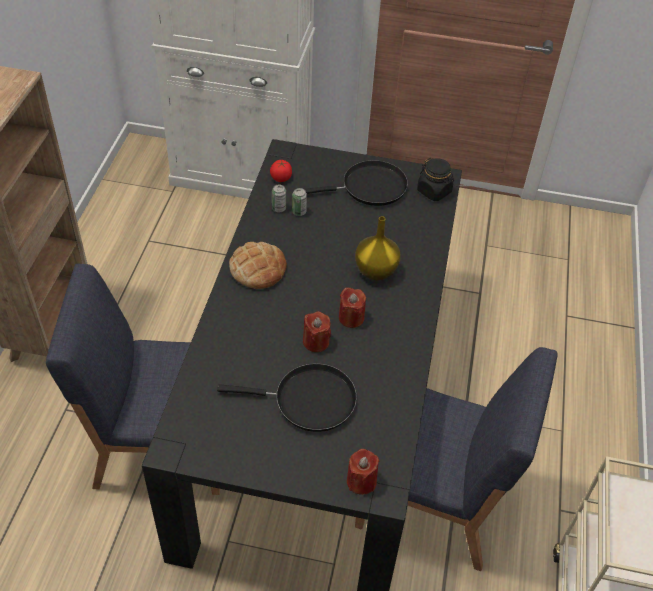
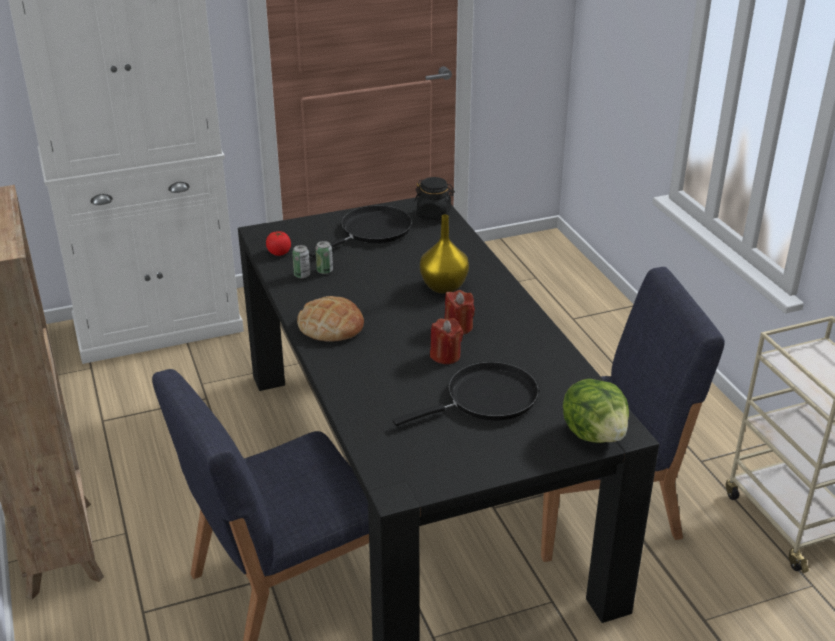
camera: 30 degrees left, 15 degrees down
(361, 481) = (595, 434): red candle -> lettuce

